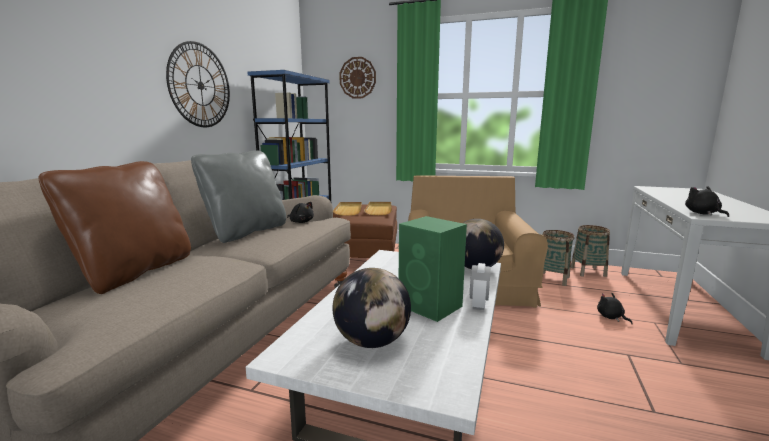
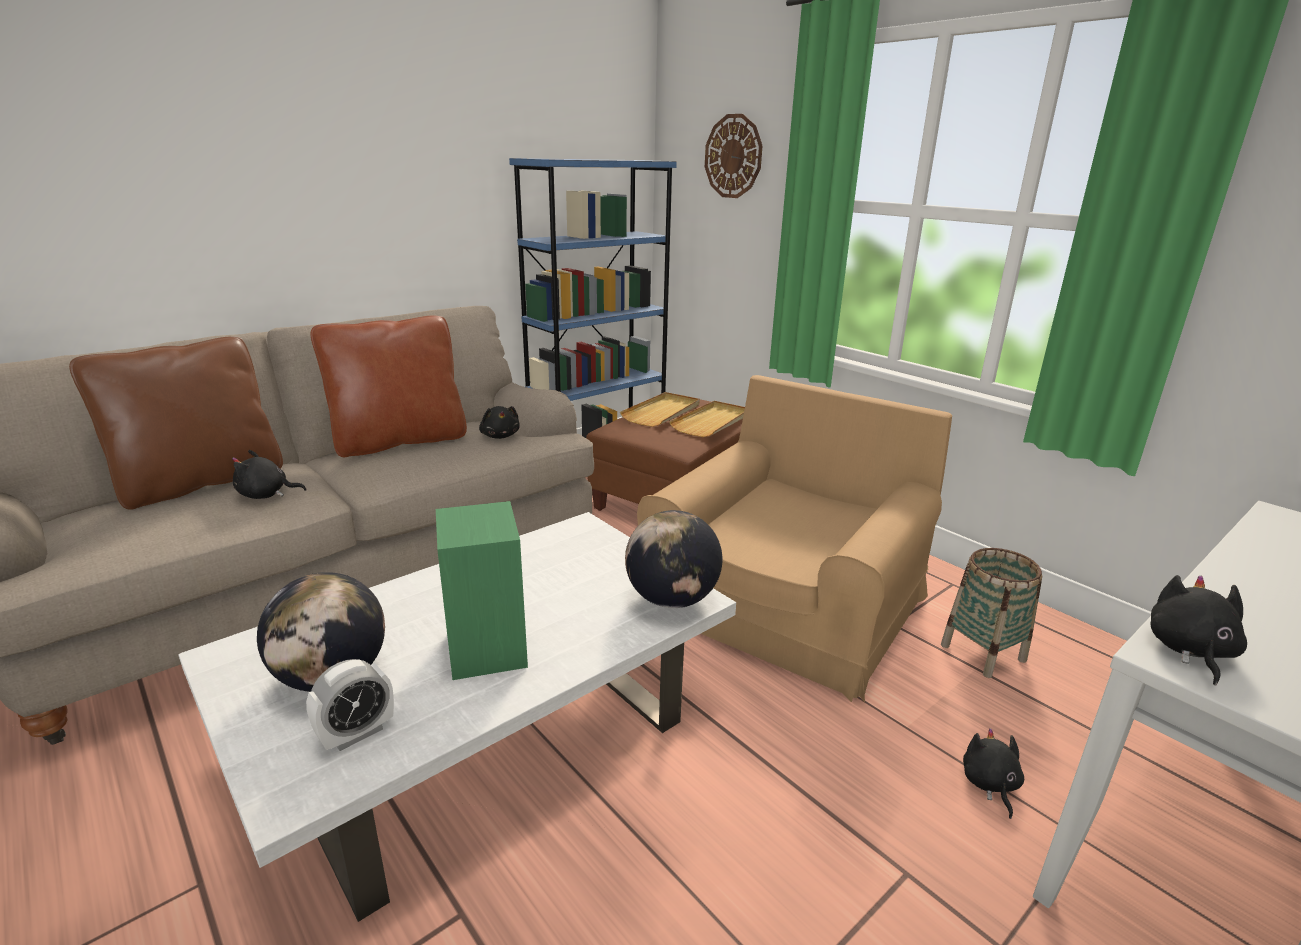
camera: 30 degrees right, 10 degrees up
(200, 85) = (415, 191): wall clock -> none
(205, 266) = (266, 495): none -> black plush toy
(246, 232) = (400, 441): grey pillow -> brown pillow
(478, 304) = (556, 673): alarm clock -> alarm clock (357, 733)
(588, 271) = (1095, 663): basket -> none

